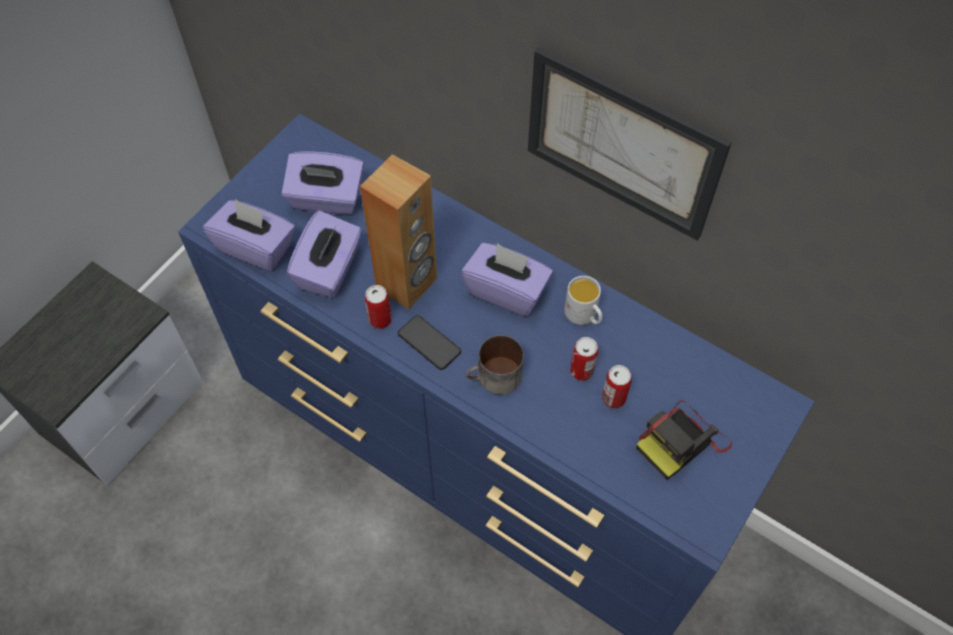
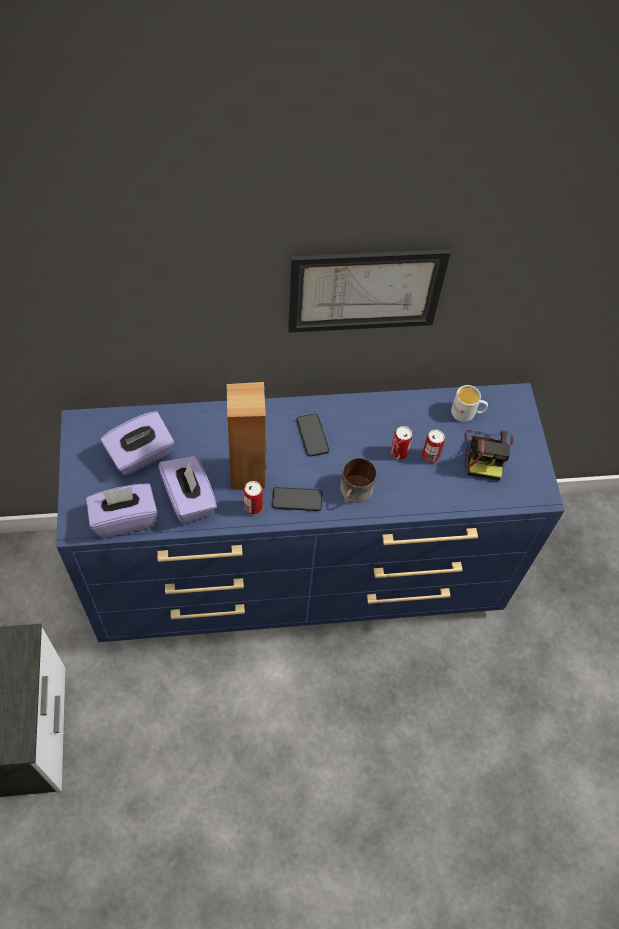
camera: 45 degrees left, 0 degrees up
(507, 291) = (312, 435): purple tissue box -> phone
(584, 315) = (370, 419): white mug -> white mug (467, 413)

